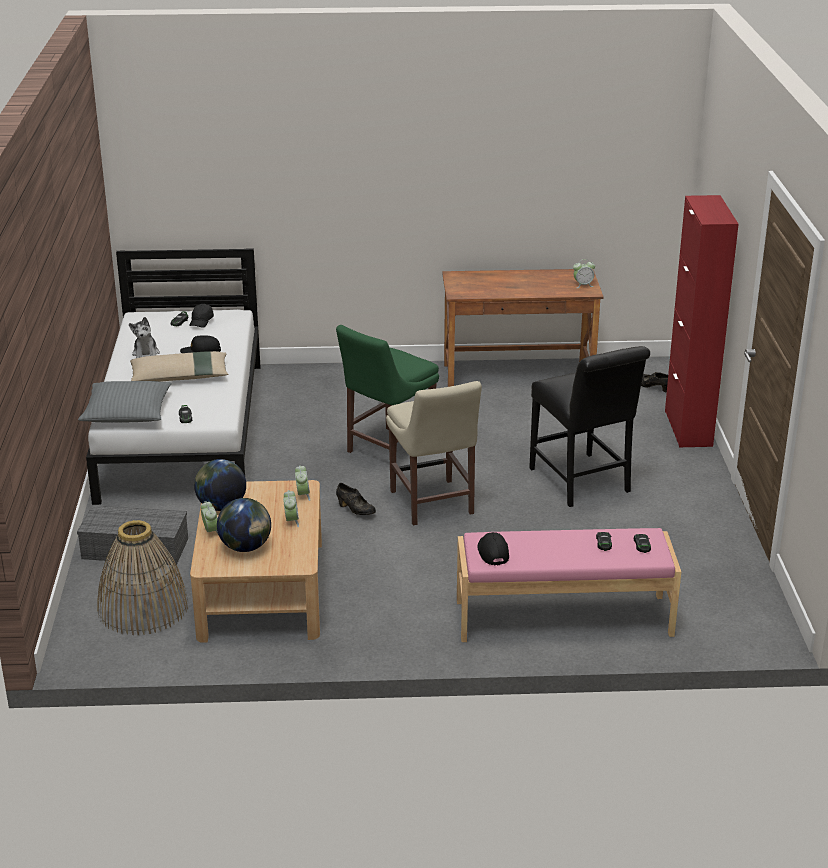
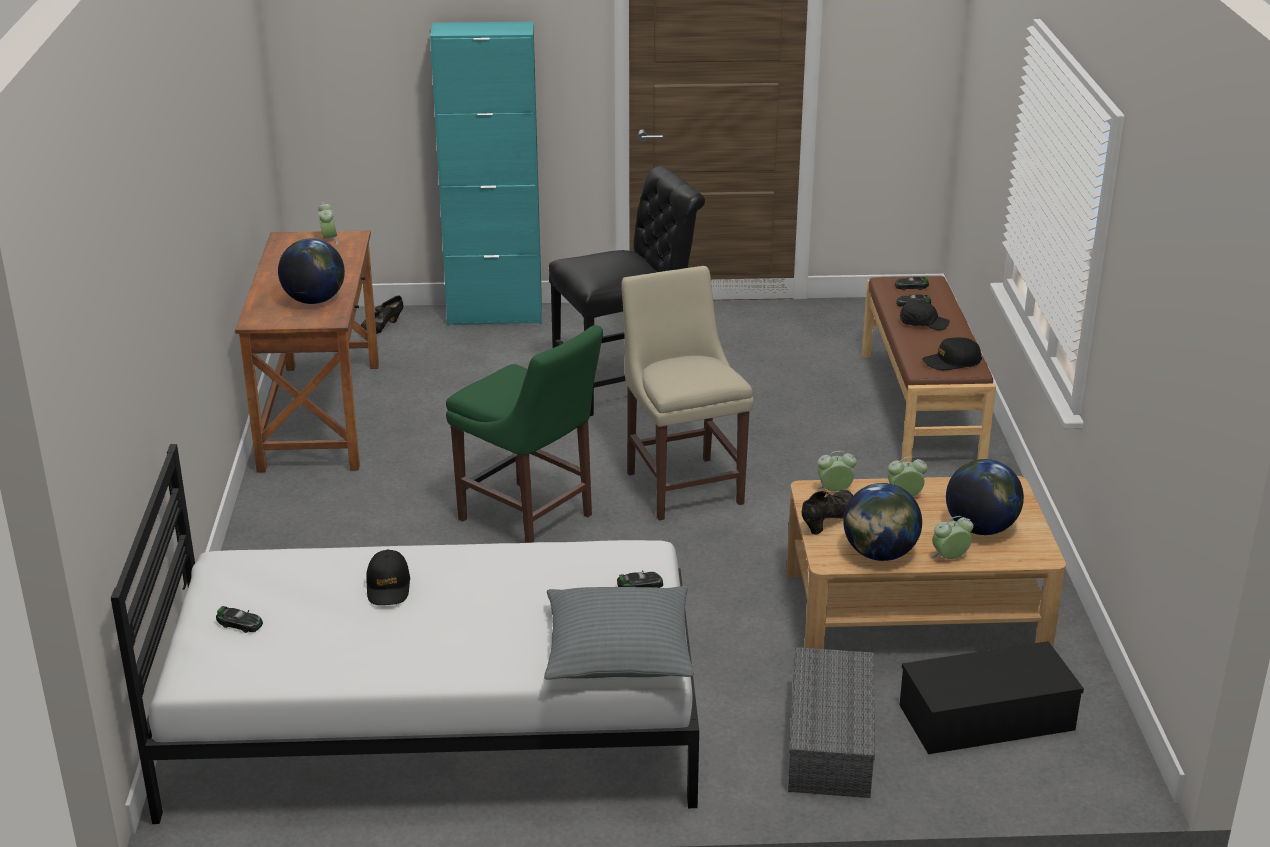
camera: 90 degrees left, 0 degrees up
(143, 608) = (988, 716): basket -> black storage box
(146, 354) = (380, 651): plush toy -> none
(180, 377) = (483, 604): beige pillow -> none
(201, 321) = (251, 596): black cap -> black cap (923, 323)
(355, 510) = (702, 543): black shoe -> black shoe (827, 521)
(433, 504) = (683, 484): beige chair -> beige chair turned 90 degrees counterclockwise
(485, 287) = (314, 300): none -> globe
(563, 618) = (921, 408): pink bench -> brown bench
(688, 428) = (495, 315): red cabinet -> turquoise cabinet

